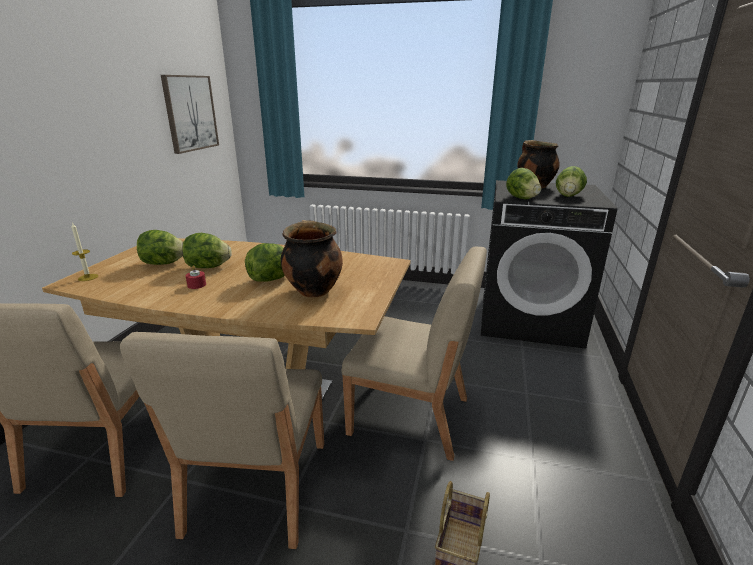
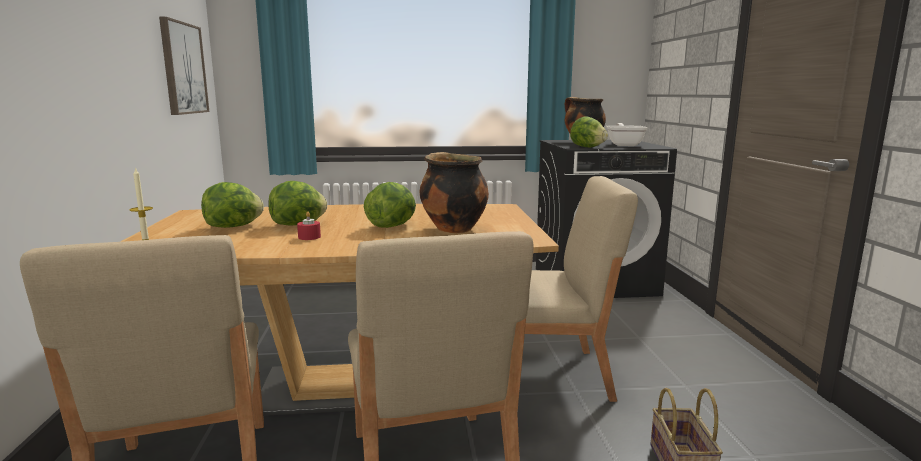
camera: 20 degrees left, 10 degrees down
(568, 196) = (624, 145): lettuce -> frying pan

